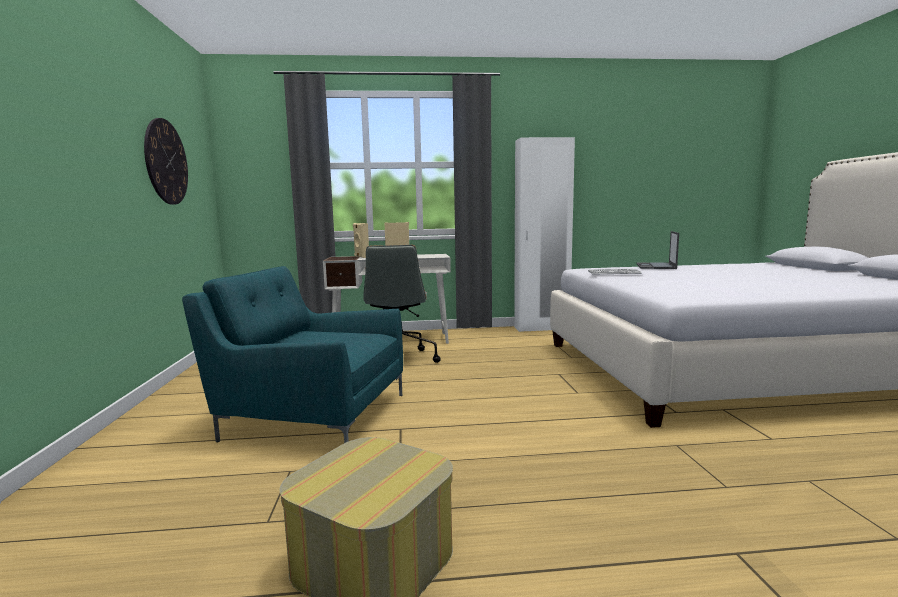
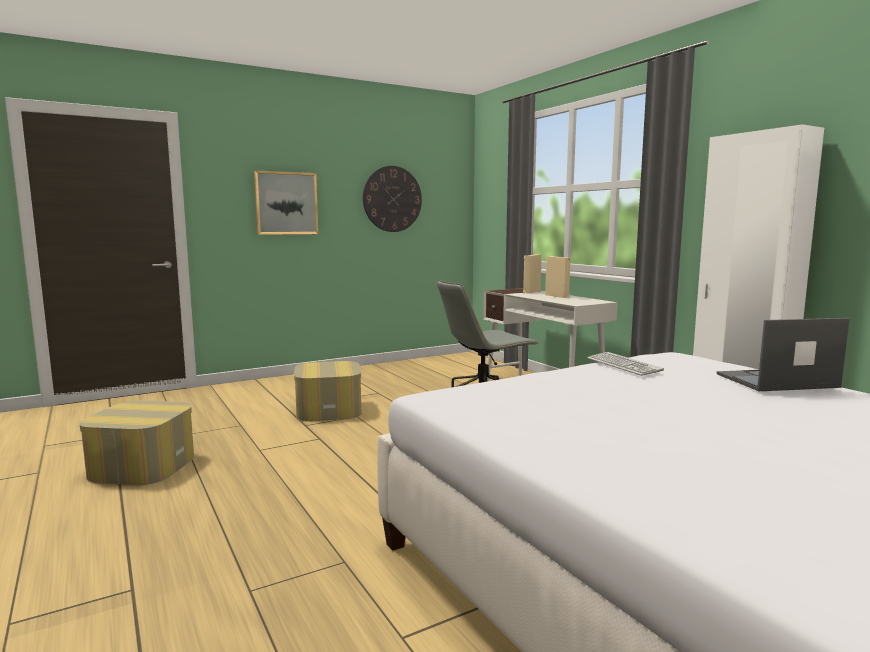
camera: 65 degrees right, 0 degrees up
(75, 152) = (286, 203): none -> picture
(312, 415) = (329, 410): turquoise armchair -> ottoman

